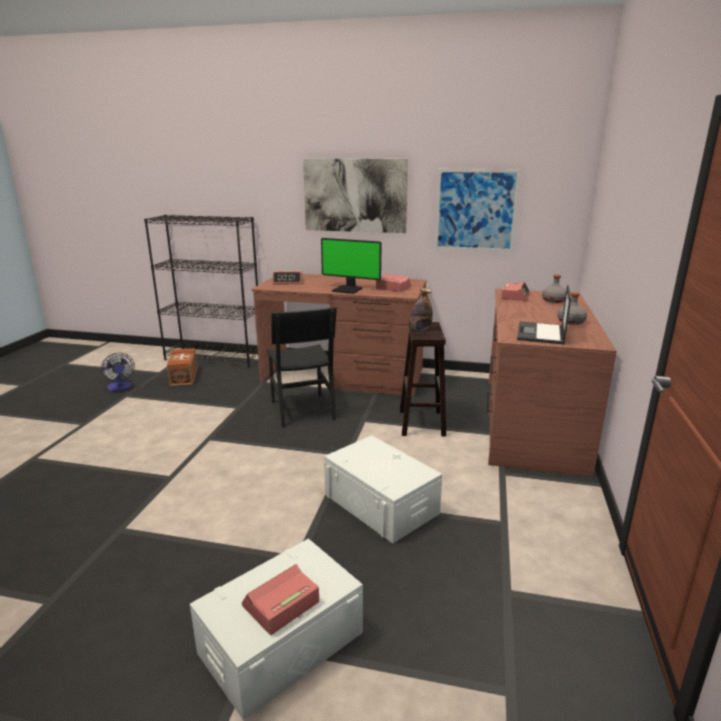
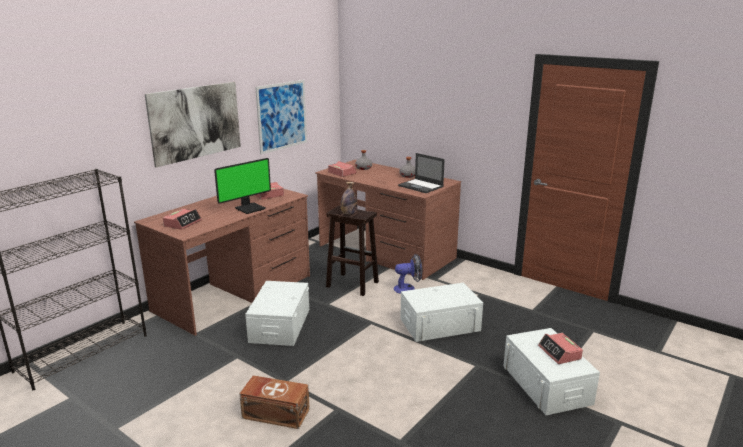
camera: 65 degrees left, 0 degrees up
(120, 387) = (81, 432): fan -> fan (408, 288)
(184, 376) = (112, 379): brown storage box -> brown storage box (275, 413)
(302, 410) = (280, 325): black chair -> white storage box

